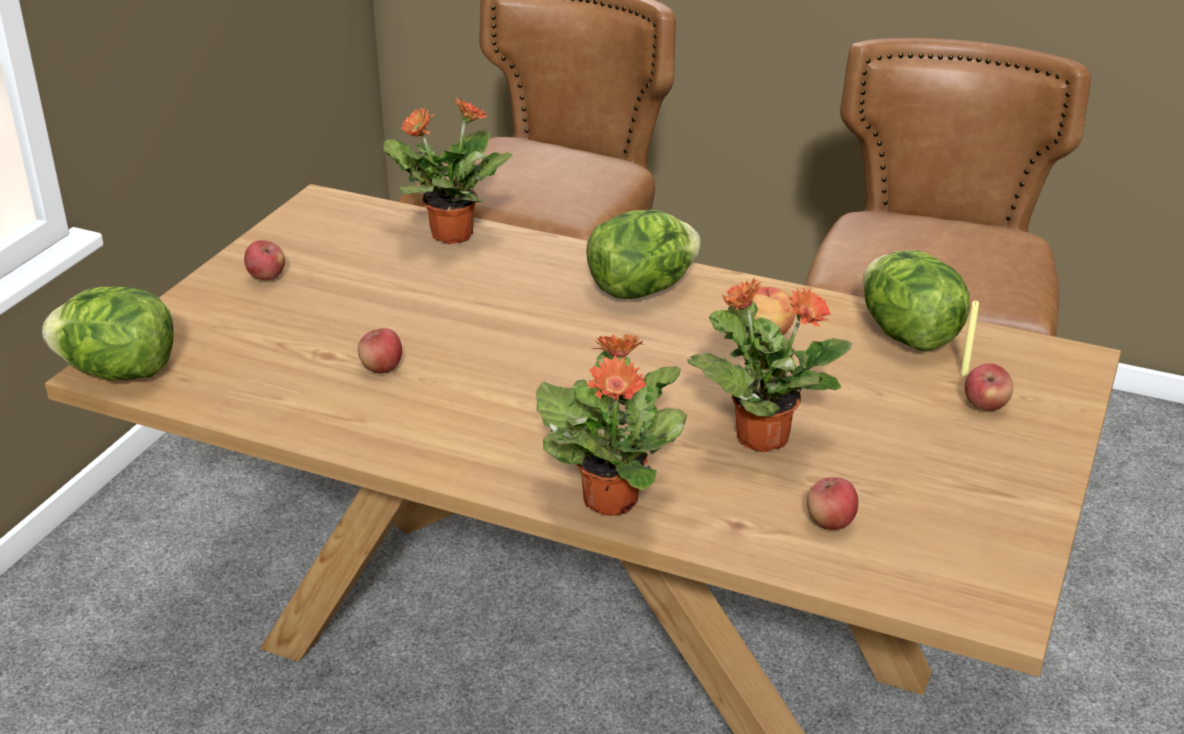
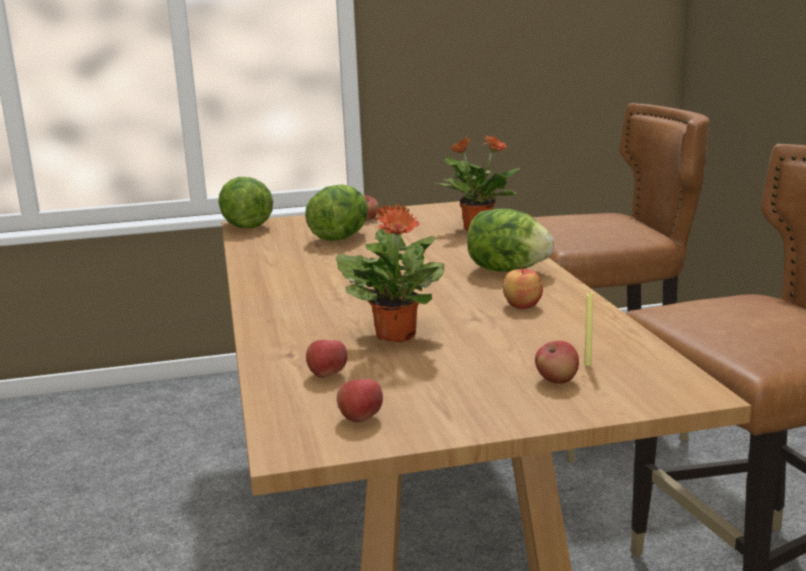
camera: 55 degrees right, 15 degrees down
(382, 368) = (323, 254): apple -> apple (361, 418)
(611, 498) = (273, 322): potted plant -> none
(907, 335) = (603, 337): lettuce -> lettuce (340, 238)

